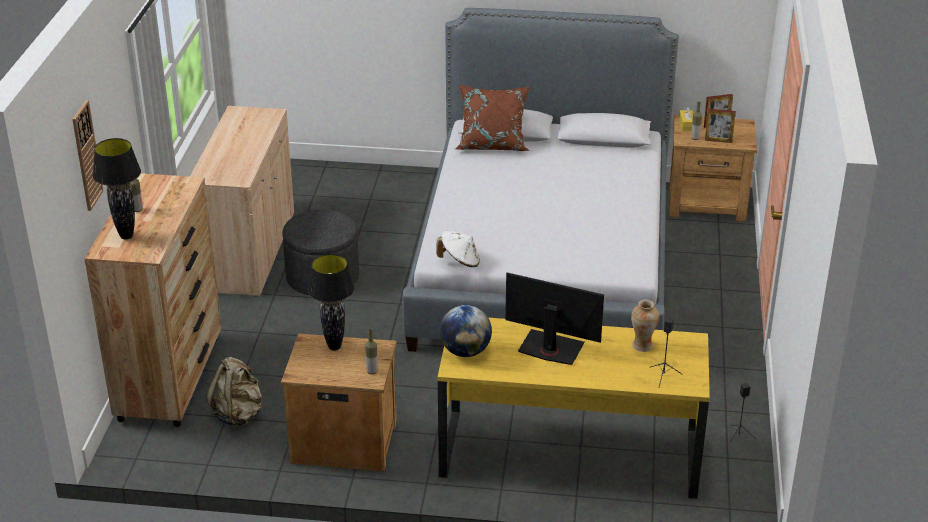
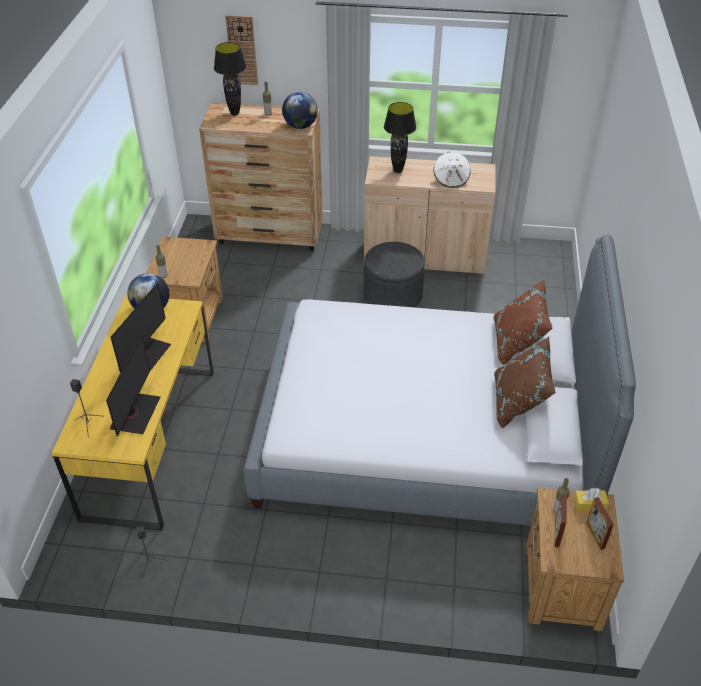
camera: 90 degrees right, 10 degrees up
(178, 185) = (300, 126): none -> globe
(239, 414) = (227, 267): beige backpack -> none
(334, 347) = (196, 257): black table lamp -> black table lamp (397, 171)
(459, 261) = (308, 320): white hat -> white hat (451, 179)
(573, 149) = (519, 402): none -> brown pillow
(642, 345) = (135, 413): vase -> monitor

